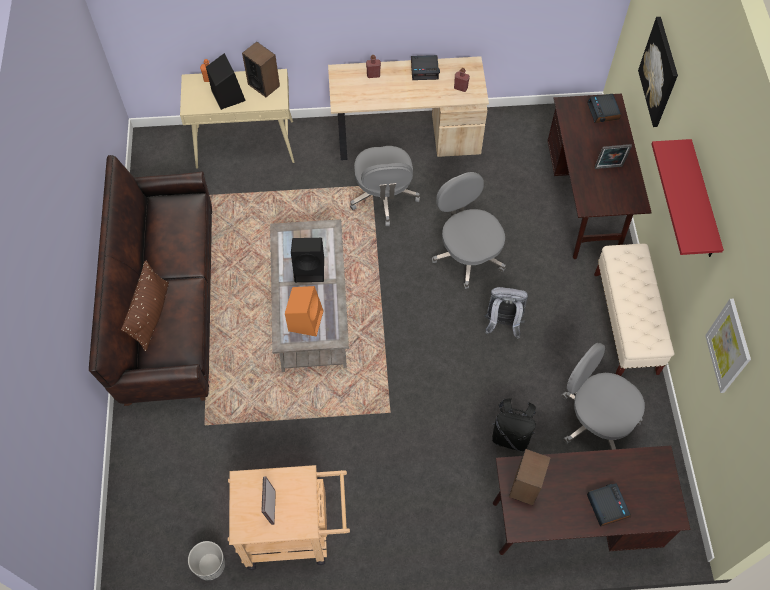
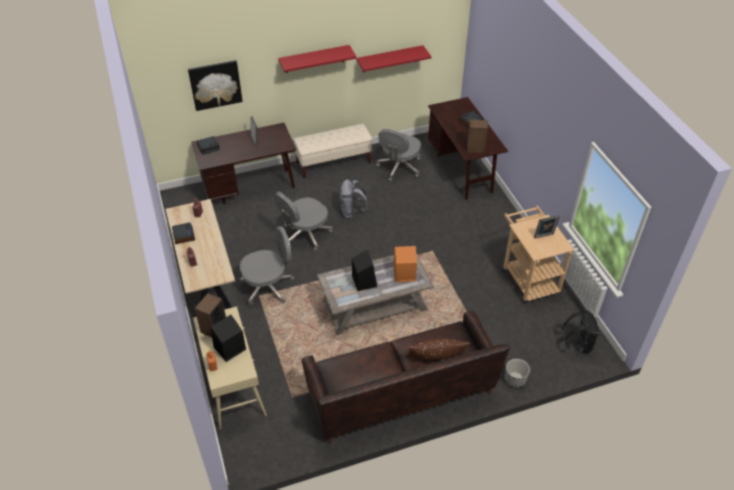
camera: 105 degrees left, 15 degrees down
(210, 565) = (567, 312): planter -> planter (515, 380)
(510, 435) = (423, 198): black backpack -> black backpack (577, 345)
(728, 346) = (390, 59): picture -> red shelf

